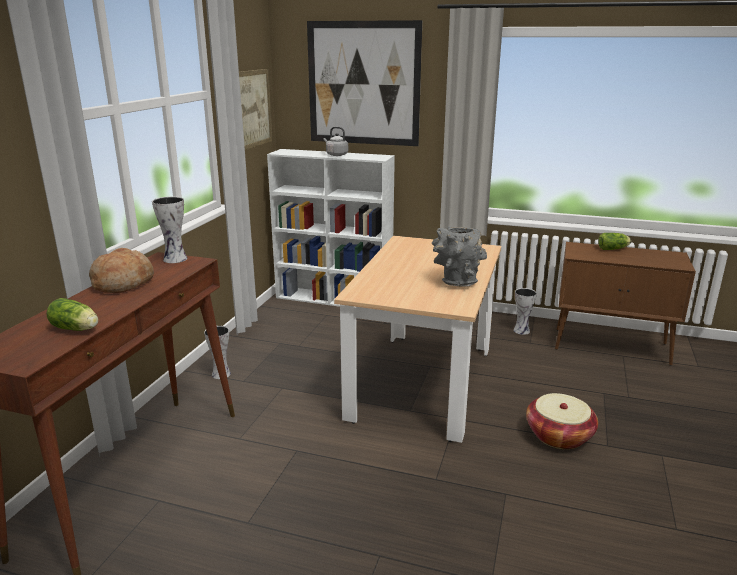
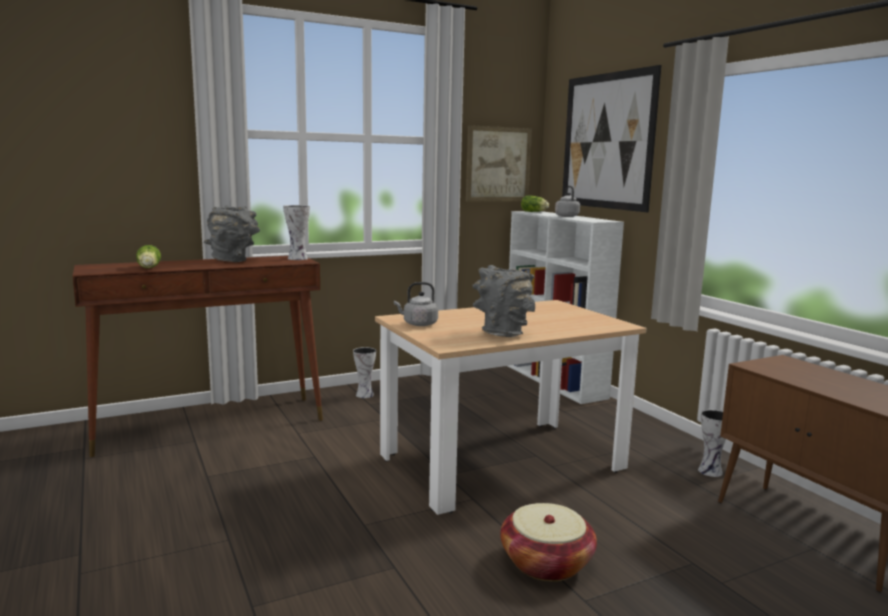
camera: 45 degrees right, 10 degrees down
(123, 283) = (234, 260): bread -> grey vase
(387, 295) = (418, 324): none -> grey kettle
(613, 249) = (835, 375): lettuce -> lettuce (535, 212)

